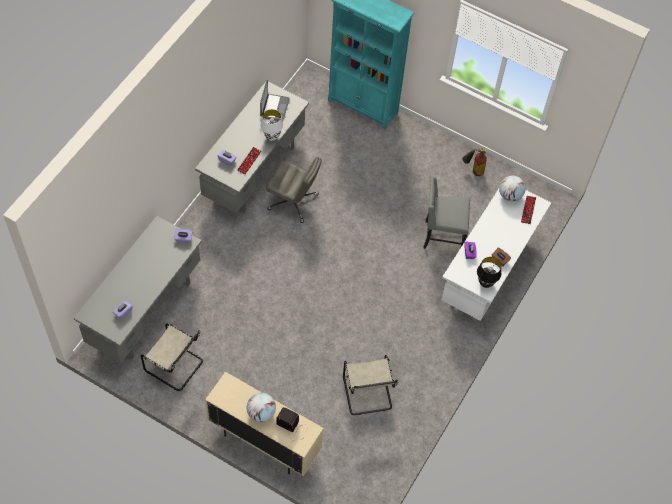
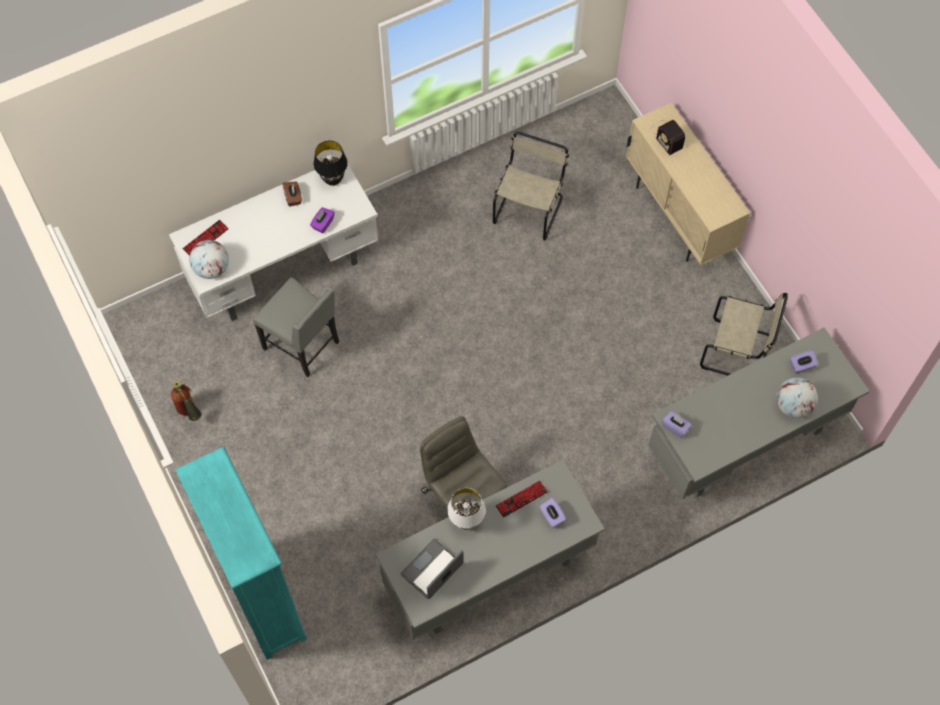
camera: 145 degrees left, 5 degrees up
(176, 366) = (738, 352): beige chair -> beige chair turned 135 degrees clockwise
(261, 413) = (693, 167): globe -> globe (793, 406)

